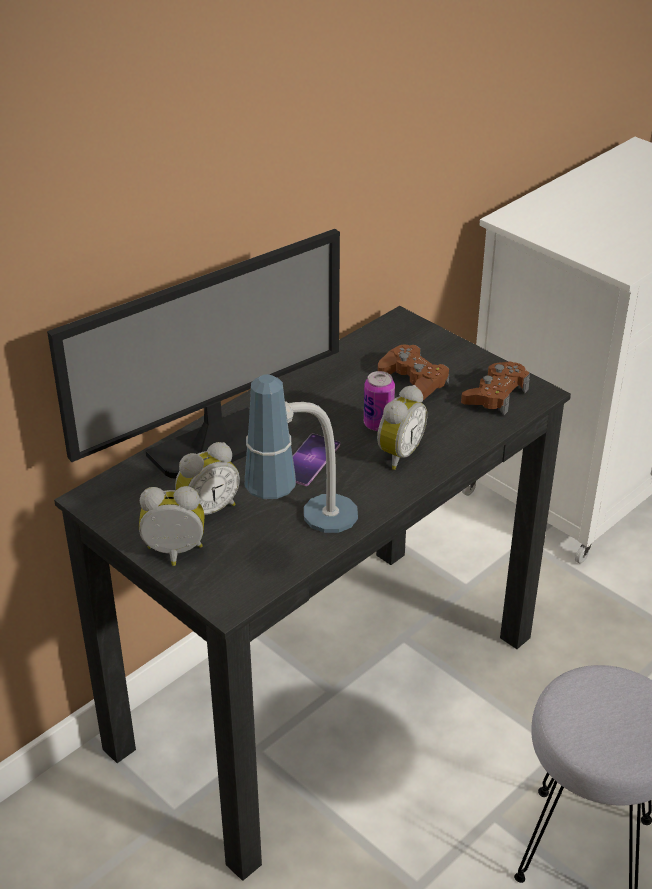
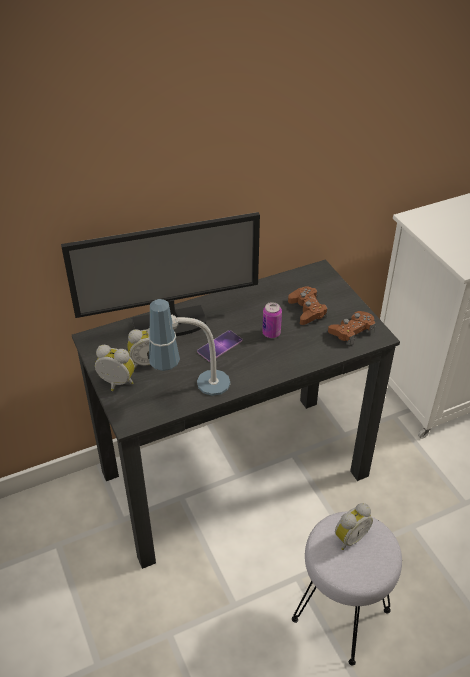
camera: 20 degrees right, 5 degrees up
(397, 454) = (272, 355): alarm clock -> alarm clock (349, 537)

